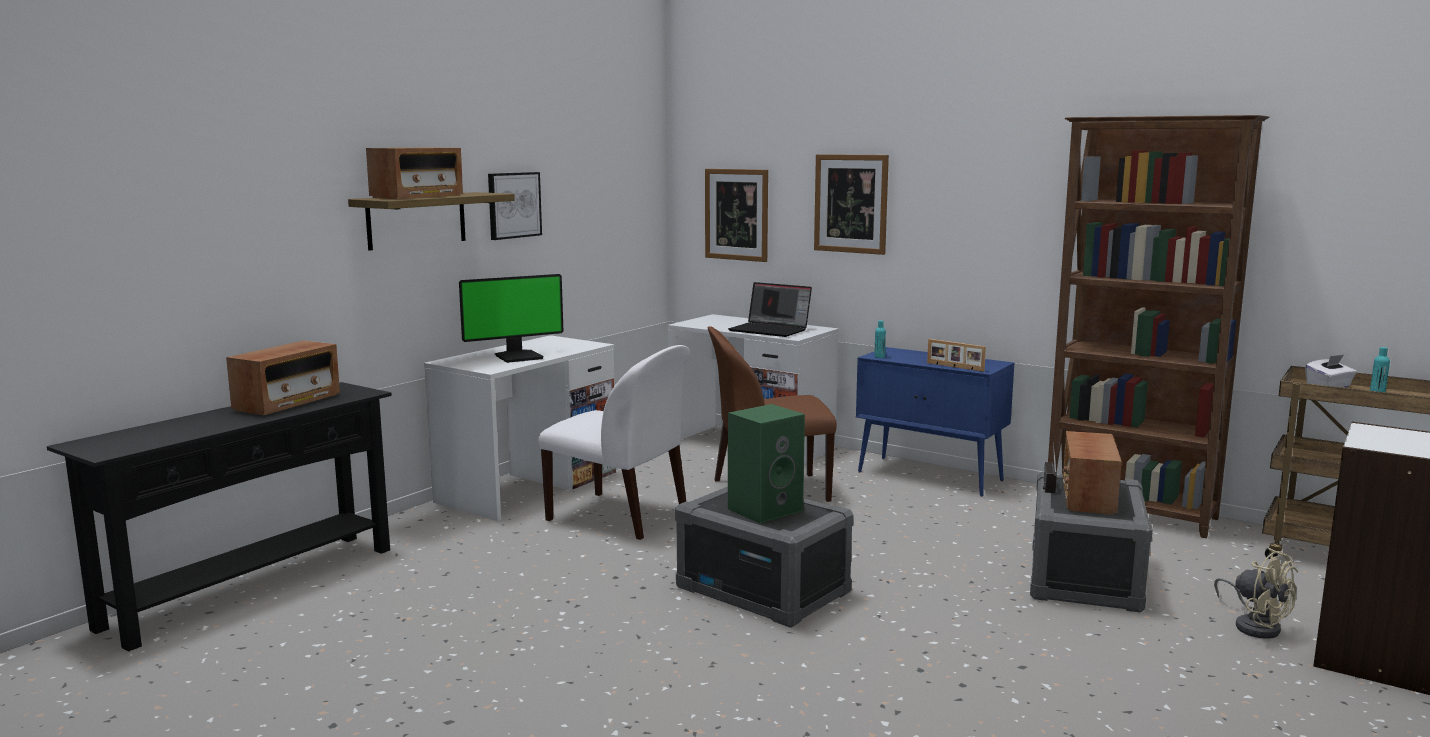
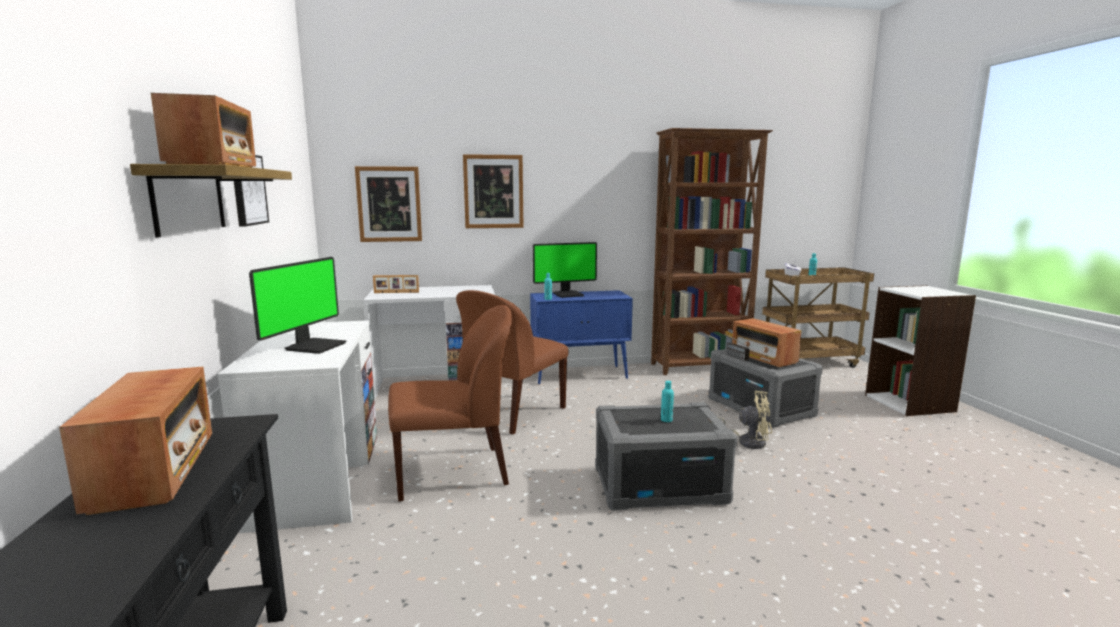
camera: 45 degrees left, 0 degrees up
(620, 517) = (454, 472): white chair -> brown chair
(765, 509) = (666, 420): green speaker -> turquoise bottle
(771, 330) = (454, 292): laptop -> none
(924, 356) = (568, 294): none -> monitor
(954, 367) = (604, 297): picture frame -> picture frame (396, 292)
(1254, 625) = (854, 405): beige fan -> beige fan (747, 441)

